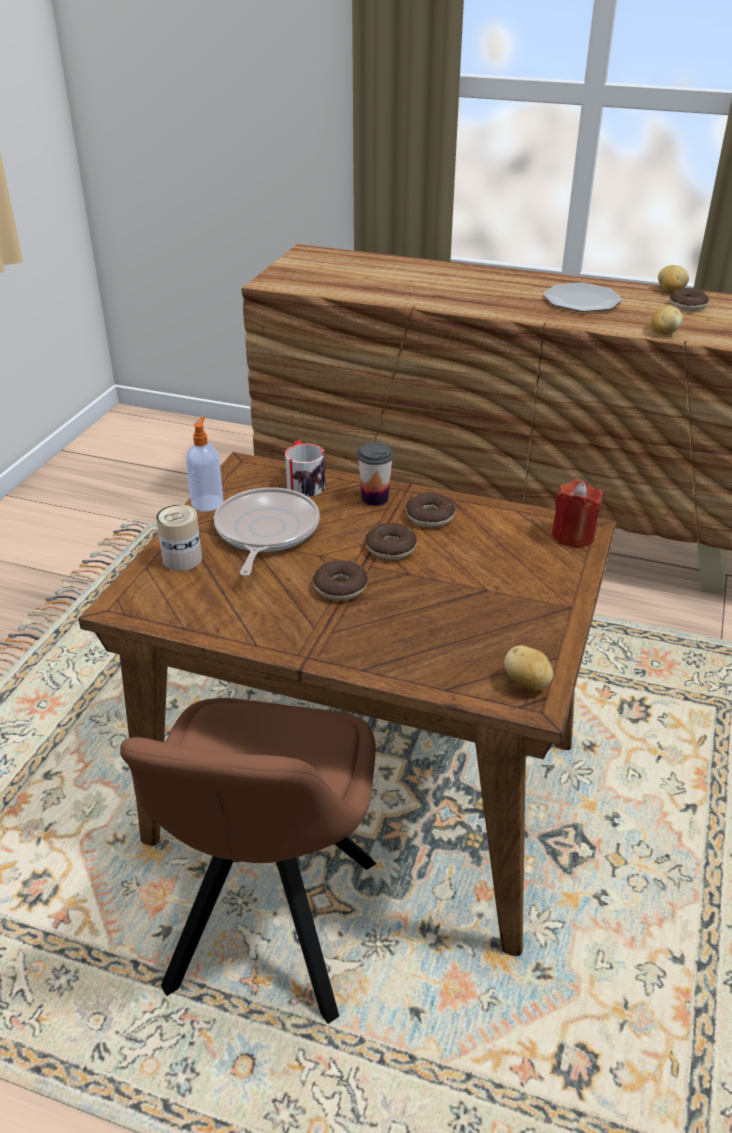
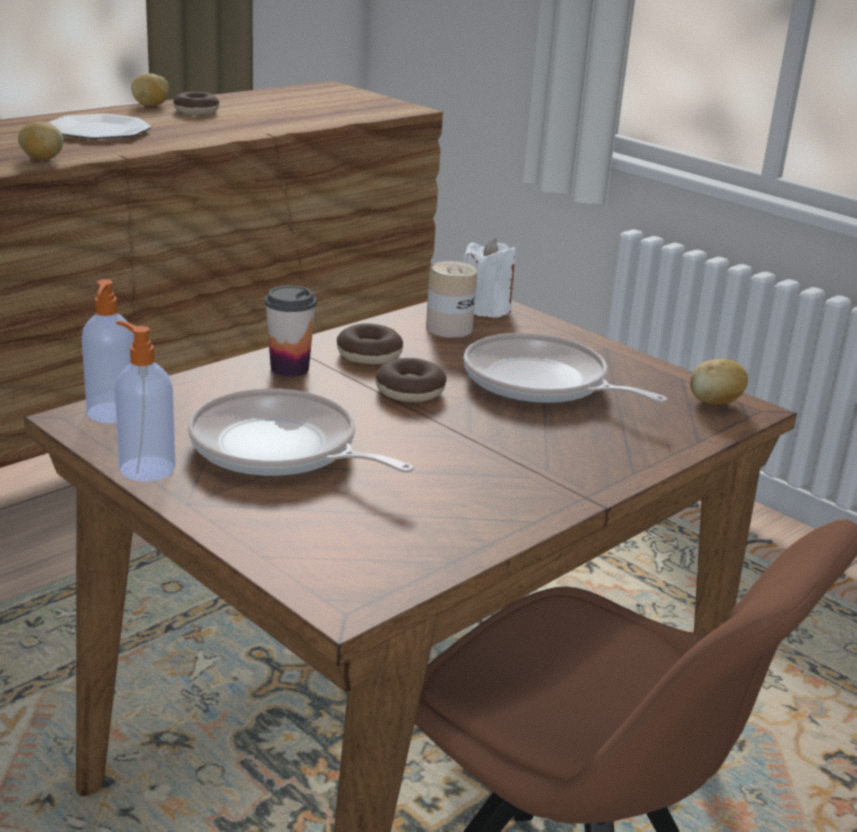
camera: 65 degrees left, 10 degrees down
(182, 559) = (276, 522): can -> can (449, 328)
(258, 471) = (112, 414): none -> soap dispenser
(304, 482) = (189, 395): mug -> none
(340, 588) = (462, 440): donut -> none
(465, 595) = (541, 383): none -> frying pan
(573, 535) = (486, 309): red candle -> white candle
(663, 333) = (236, 133): potato -> potato (41, 159)

